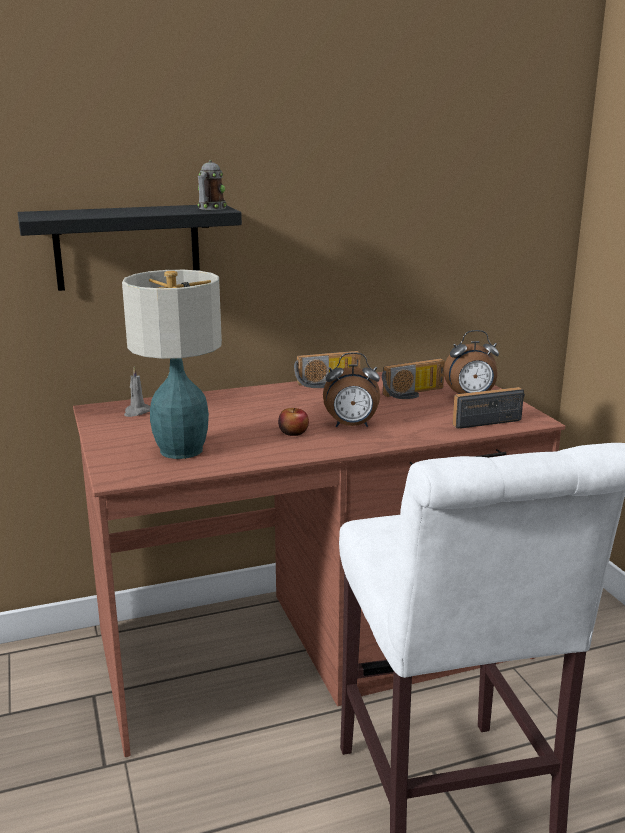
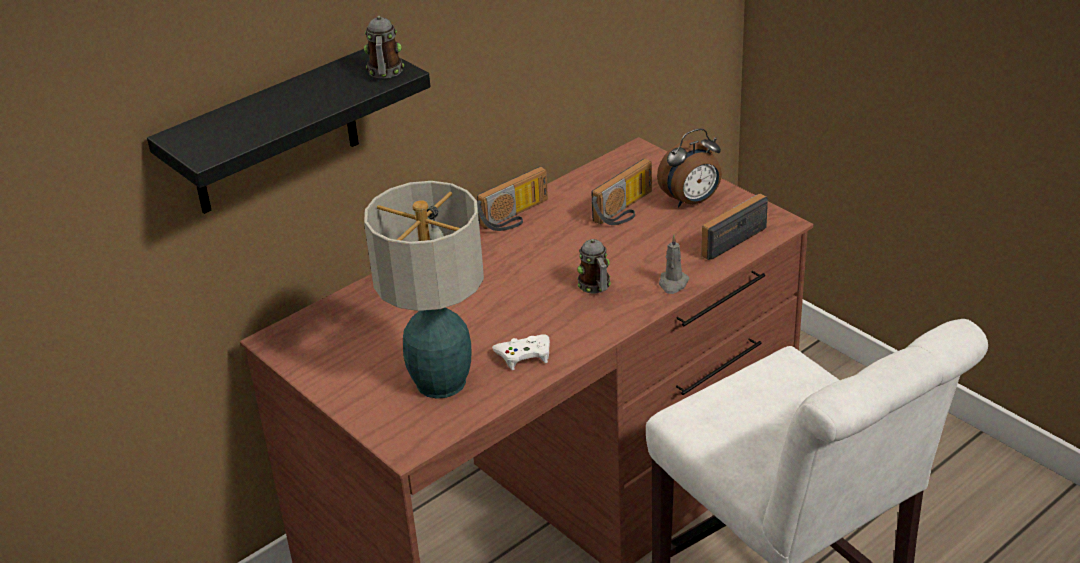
camera: 20 degrees left, 15 degrees up
(136, 412) = (331, 331): grey candle -> grey candle (673, 283)
(258, 449) = (524, 355): none -> white game controller
(293, 432) = (541, 317): apple -> none
(351, 426) = (596, 287): alarm clock -> mug

